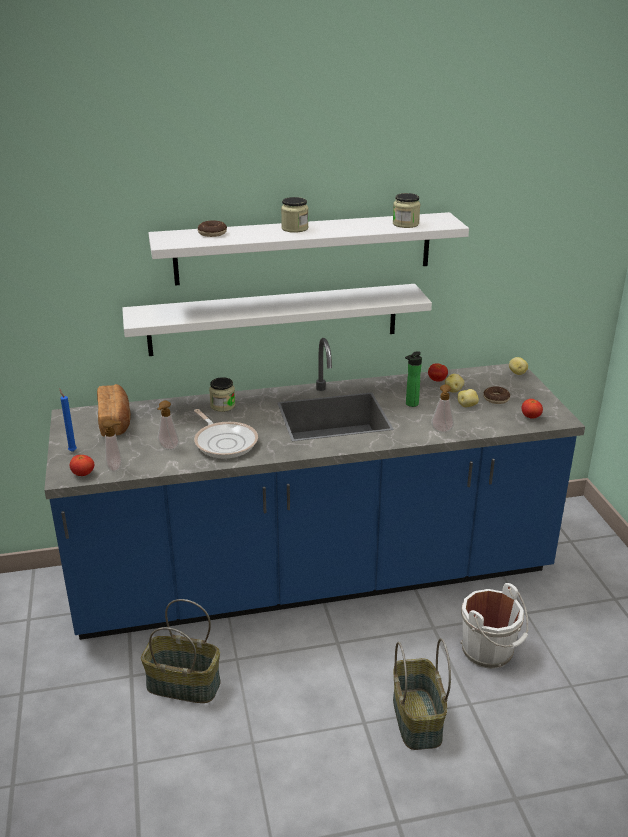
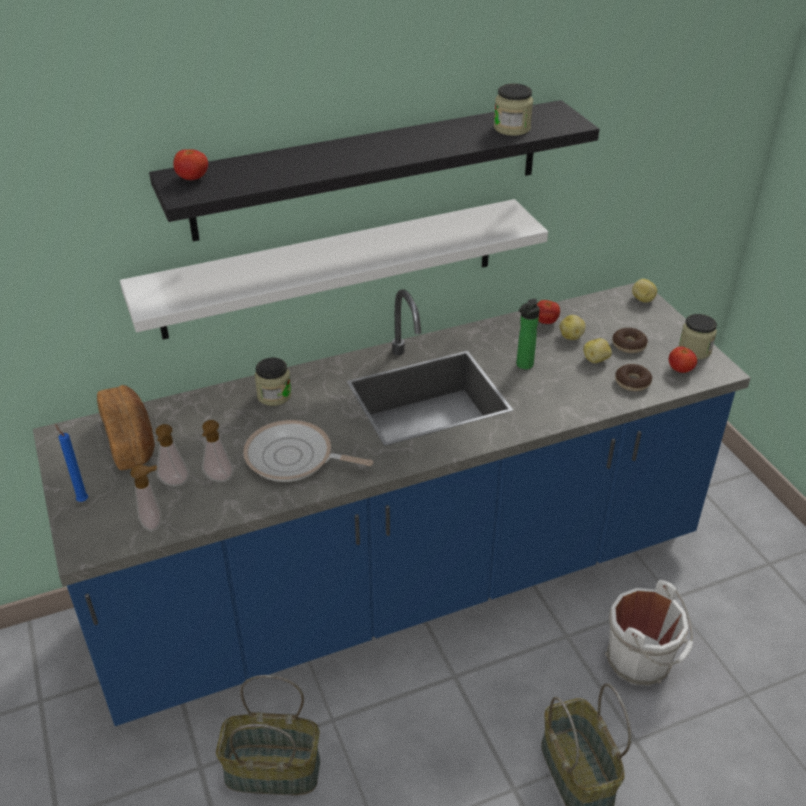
camera: 10 degrees left, 10 degrees up
(83, 474) = (109, 540): tomato -> tomato (192, 179)
(212, 233) = (246, 168): donut -> donut (632, 382)
(224, 442) = (294, 458): frying pan -> frying pan turned 150 degrees clockwise
(294, 228) = (361, 149): jar -> jar (694, 350)
(304, 248) = (369, 170): white shelf -> black shelf
(441, 431) = (575, 407): soap dispenser -> soap dispenser (174, 484)

